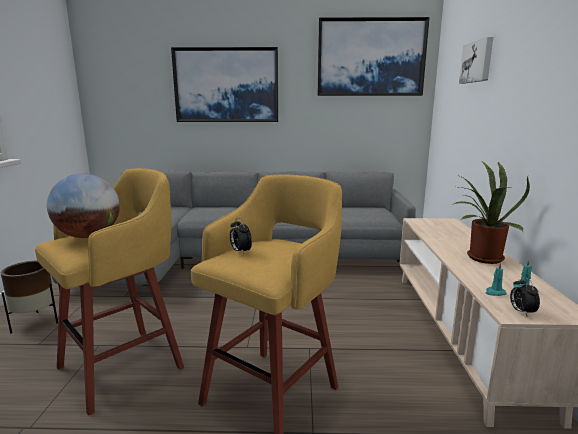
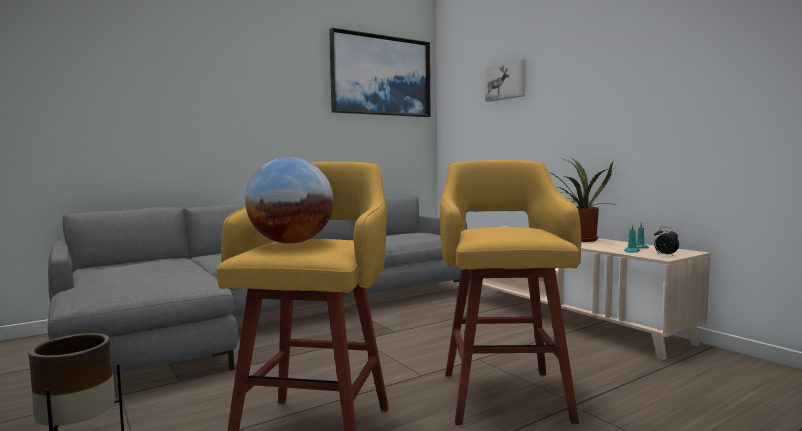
camera: 35 degrees left, 10 degrees down
(226, 85) = (223, 94): picture -> none
(240, 252) = (486, 230): alarm clock -> none

